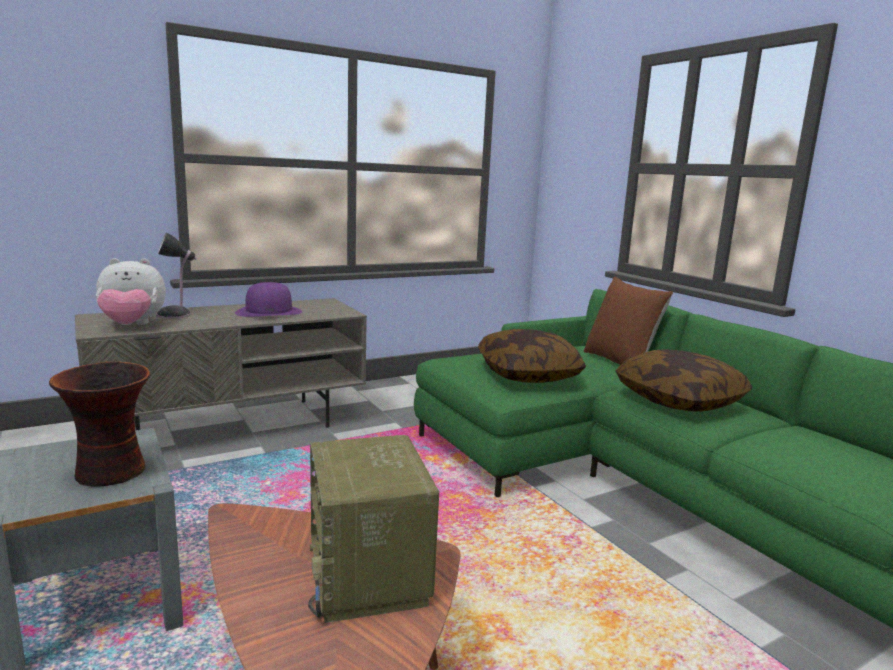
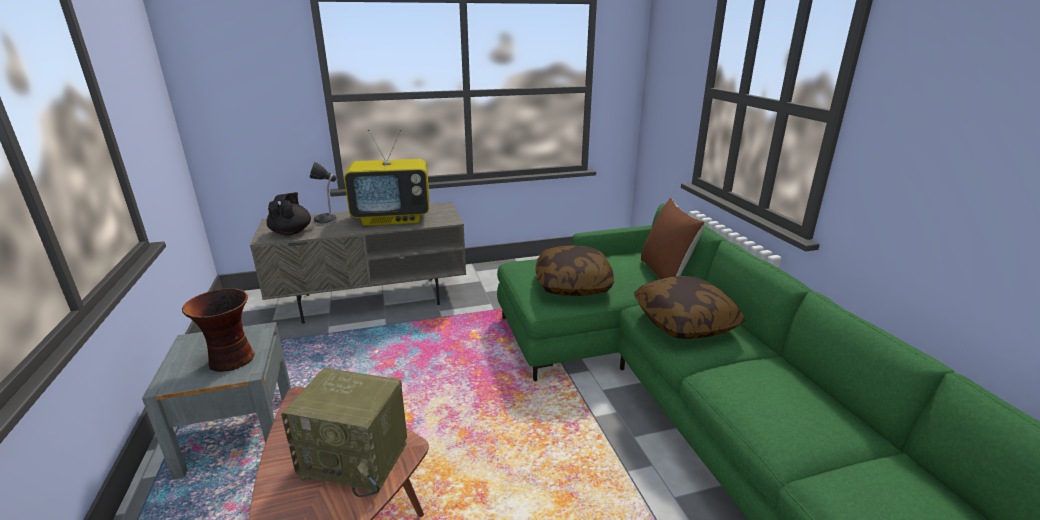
camera: 15 degrees right, 10 degrees up
(132, 326) = (291, 232): plush toy -> black teapot
(269, 312) = (393, 218): purple hat -> television
(369, 575) = (357, 459): radio -> radio turned 75 degrees counterclockwise

